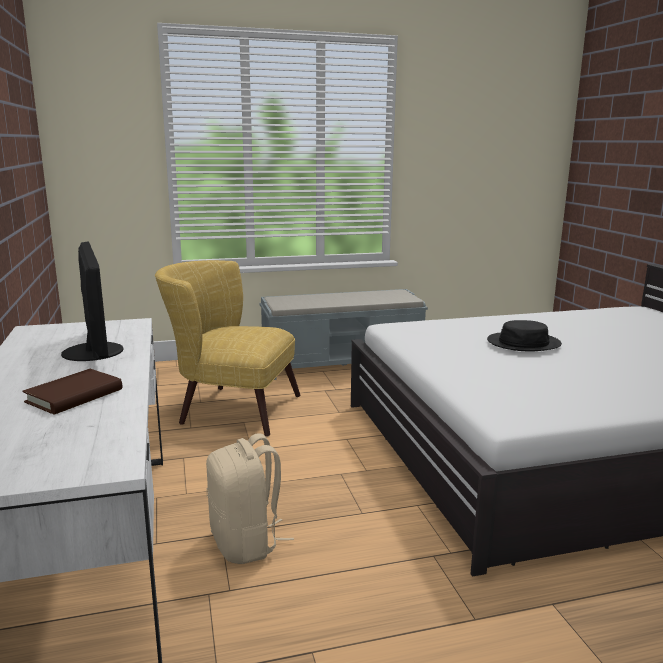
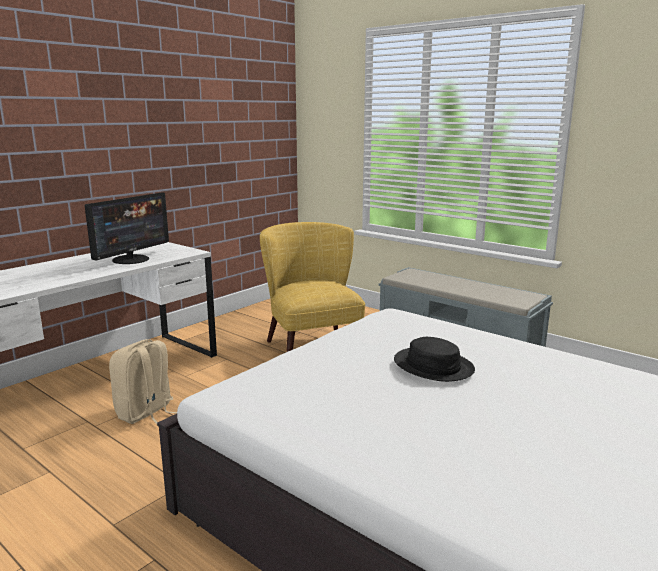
camera: 55 degrees right, 0 degrees up
(74, 396) = (58, 274): brown book -> none

